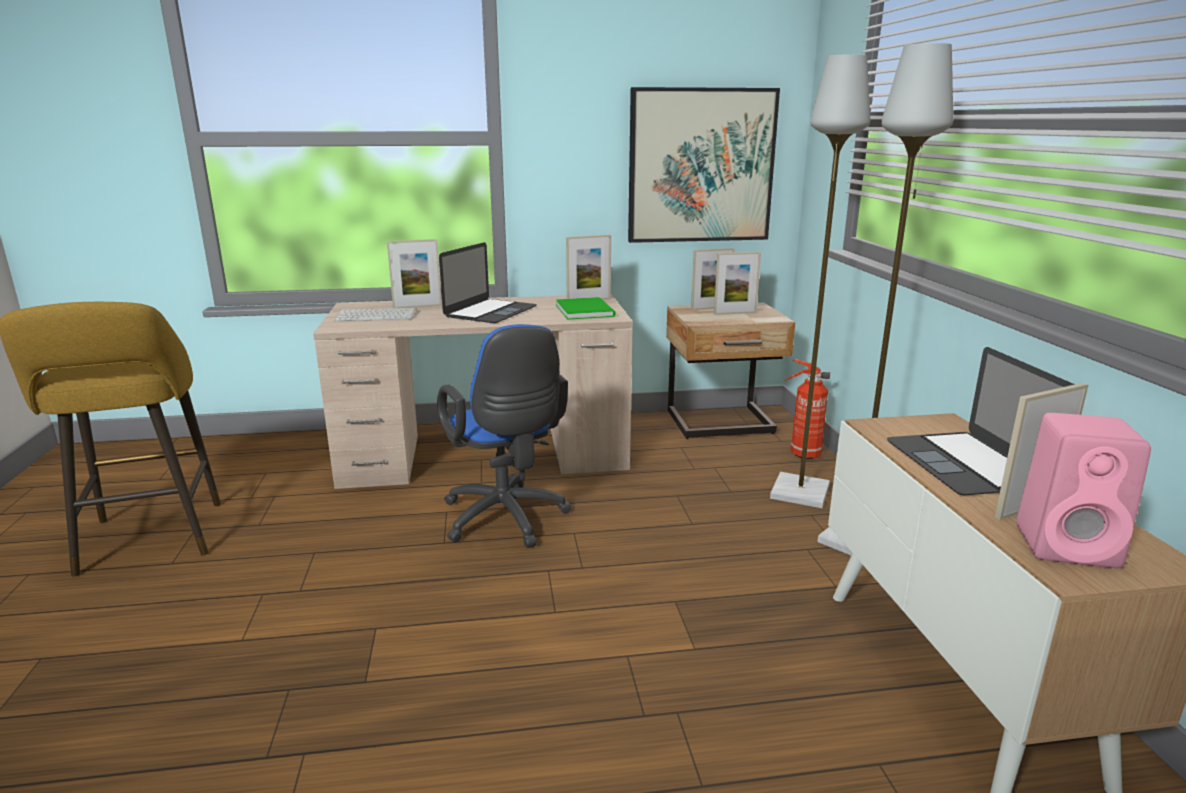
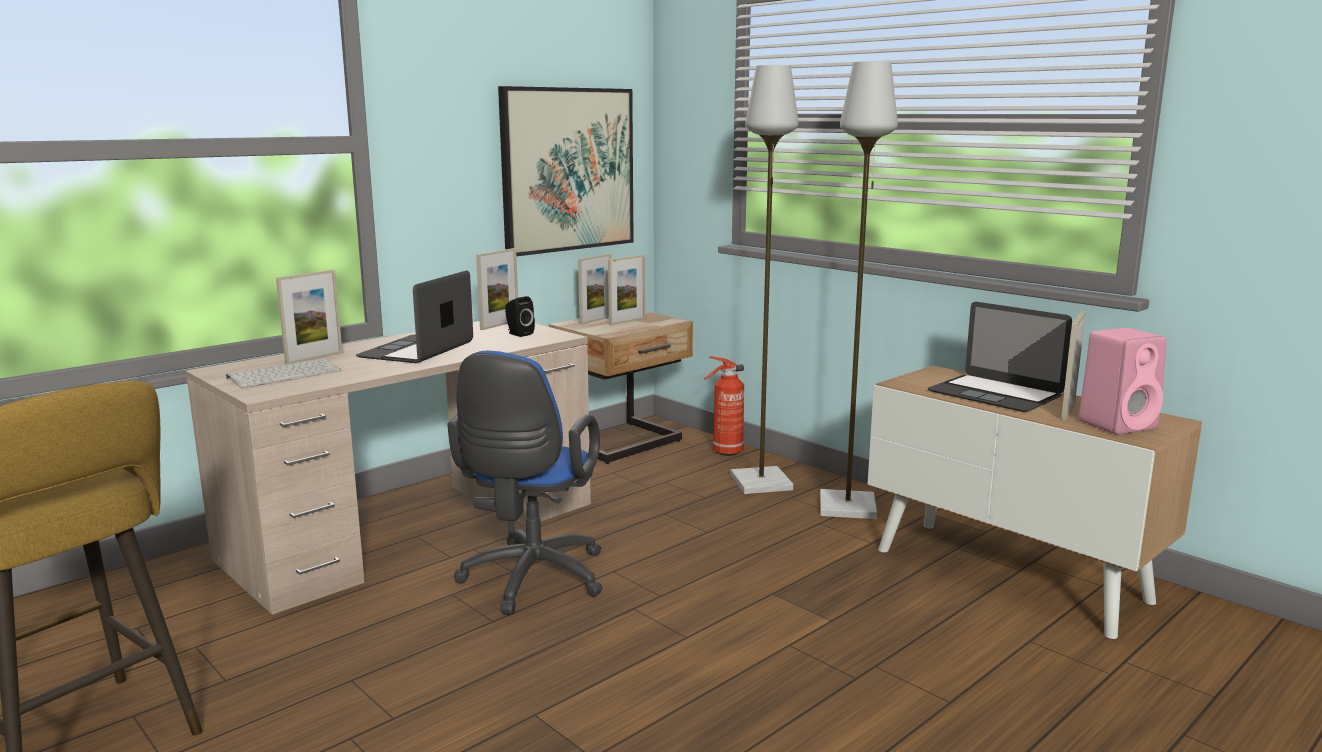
camera: 35 degrees left, 5 degrees down
(490, 311) = (417, 350): laptop -> laptop turned 150 degrees counterclockwise
(507, 520) = (530, 581): blue office chair -> blue office chair turned 75 degrees clockwise
(585, 310) = (518, 334): green book -> black speaker

